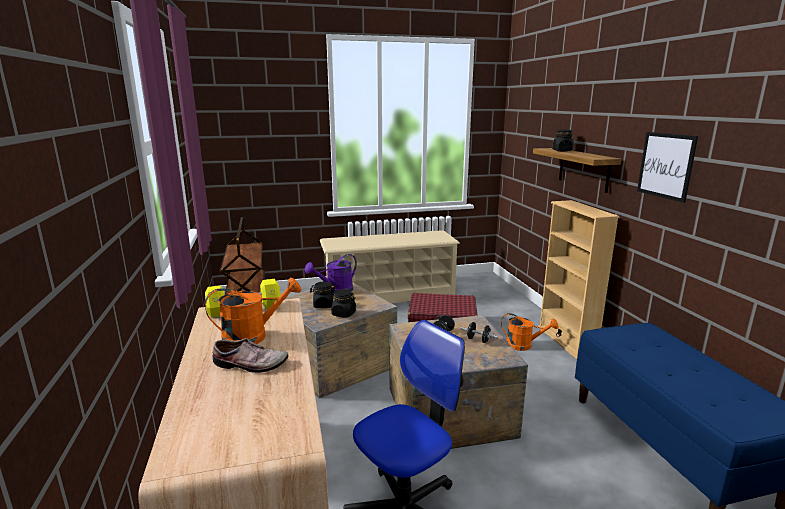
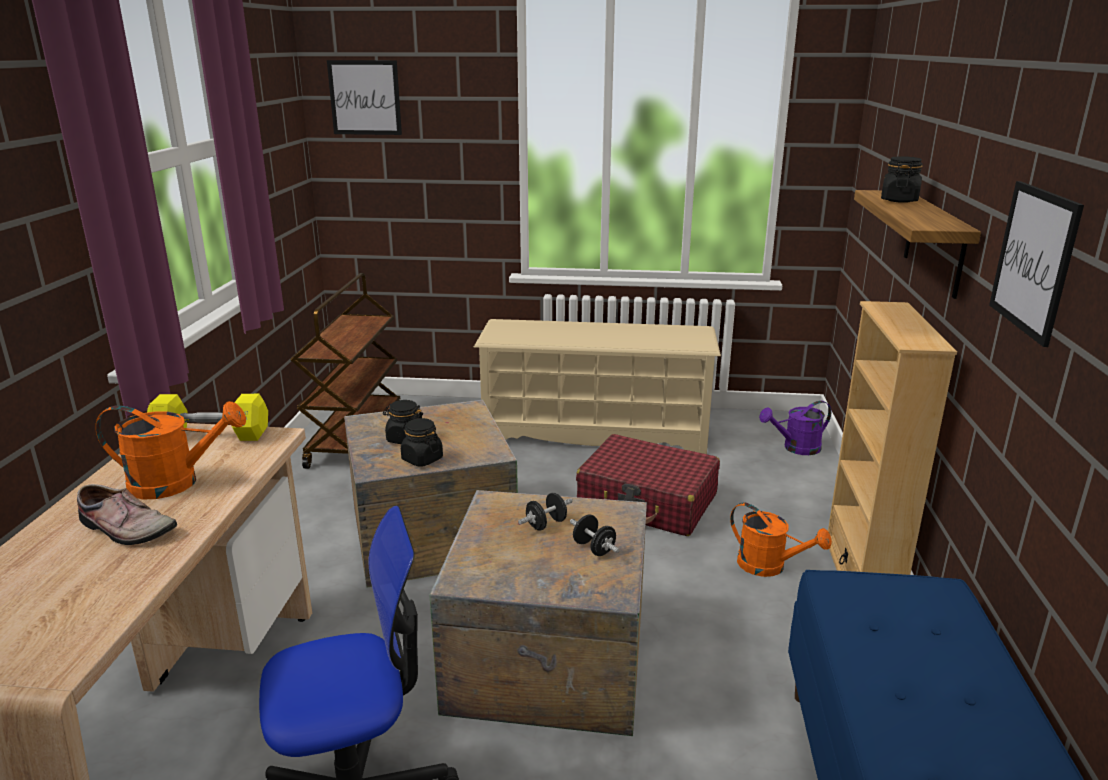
camera: 20 degrees right, 5 degrees up
(234, 111) = (365, 97): none -> picture
(335, 290) = (446, 415): purple watering can -> purple watering can (796, 448)

